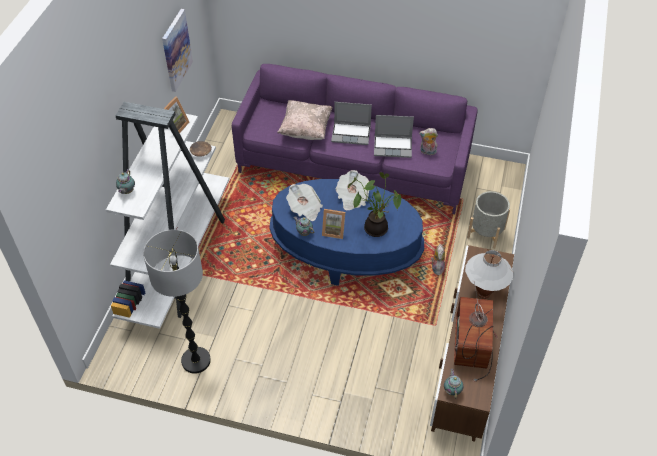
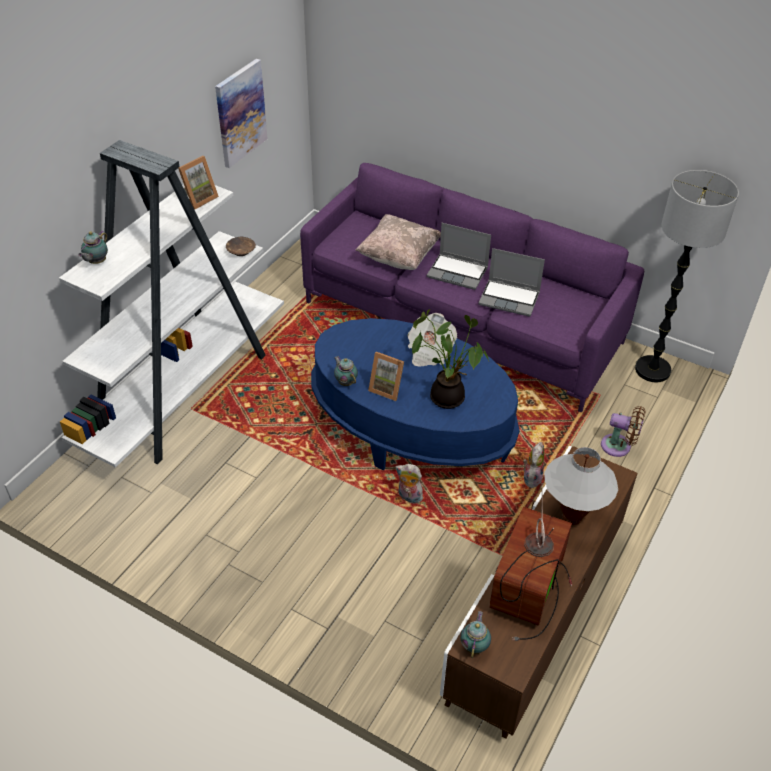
camera: 15 degrees right, 5 degrees down
(196, 360) = (154, 524): floor lamp -> floor lamp (653, 370)
(305, 208) = (359, 352): newspaper -> none
(427, 152) = (556, 314): plush toy -> plush toy (408, 497)
(486, 233) = (619, 446): grey planter -> brown fan

